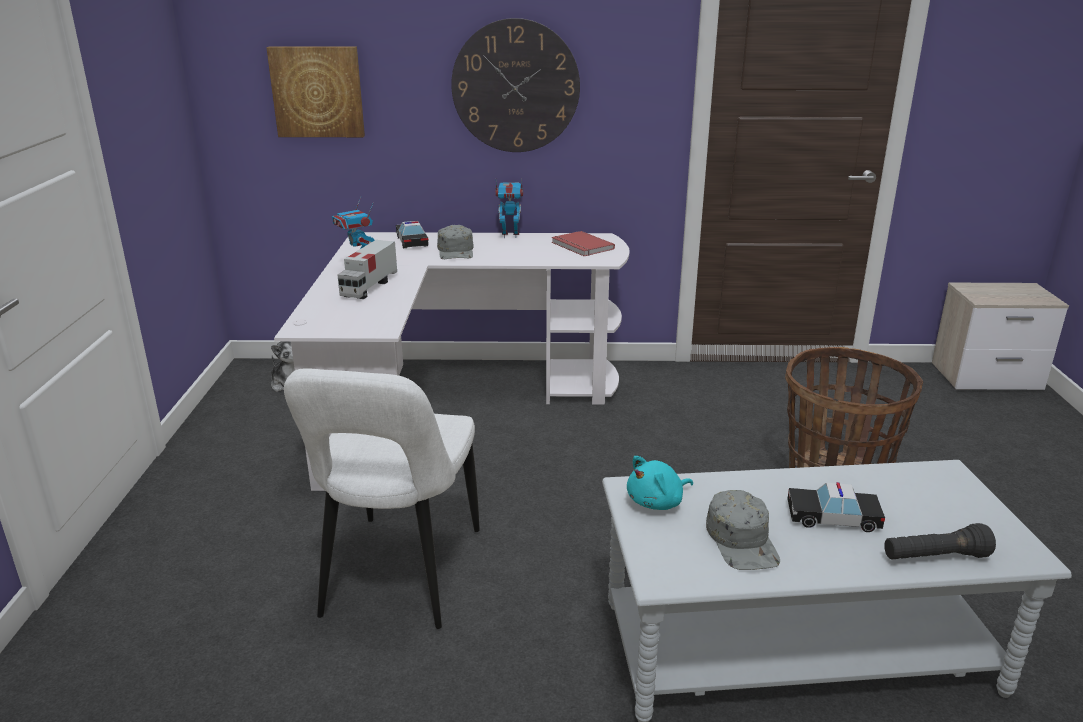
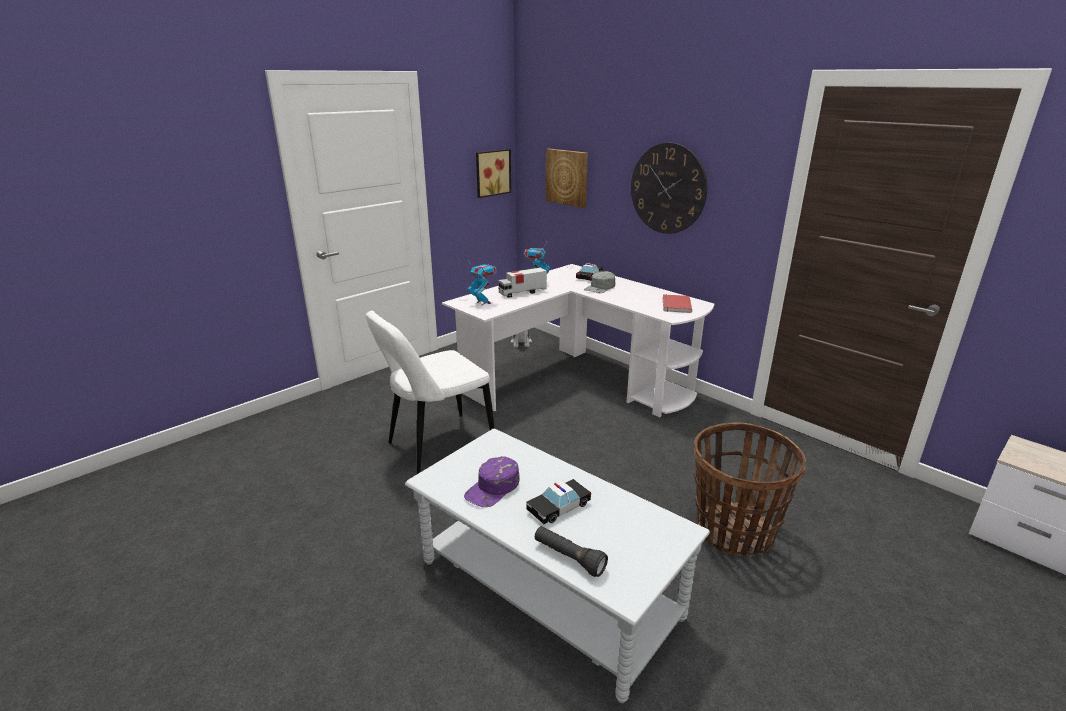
camera: 45 degrees right, 0 degrees up
(167, 100) = (492, 172): none -> picture
(510, 235) = (647, 287): toy robot -> toy robot (483, 303)
(657, 502) = (492, 450): turquoise plush toy -> none
(742, 540) = (493, 488): grey cap -> purple cap
(833, 517) = (558, 507): toy car -> toy car turned 90 degrees counterclockwise

